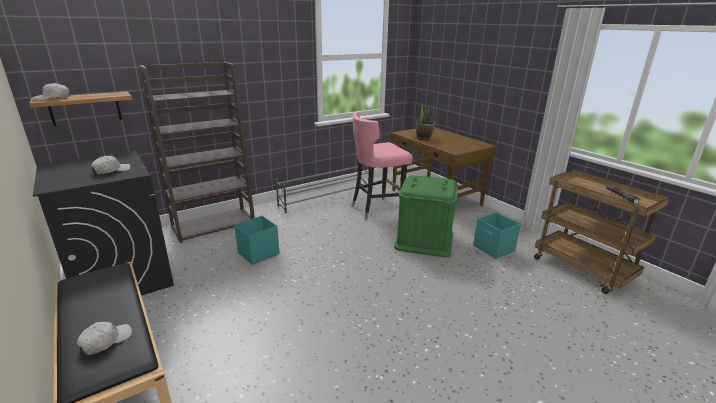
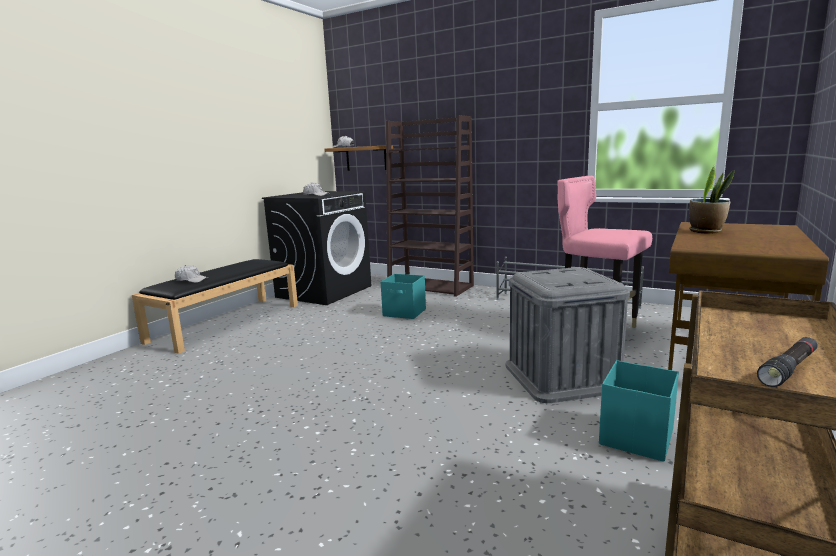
camera: 65 degrees right, 10 degrees down
(424, 240) = (562, 376): green storage box -> grey storage box

